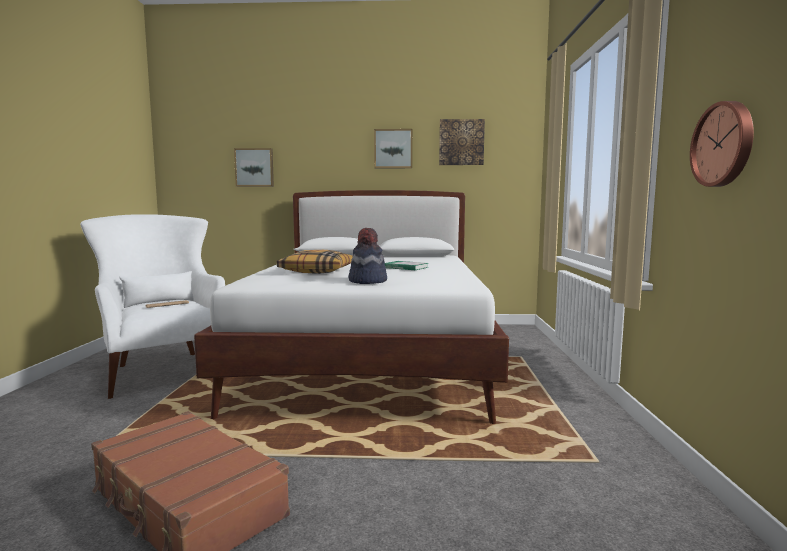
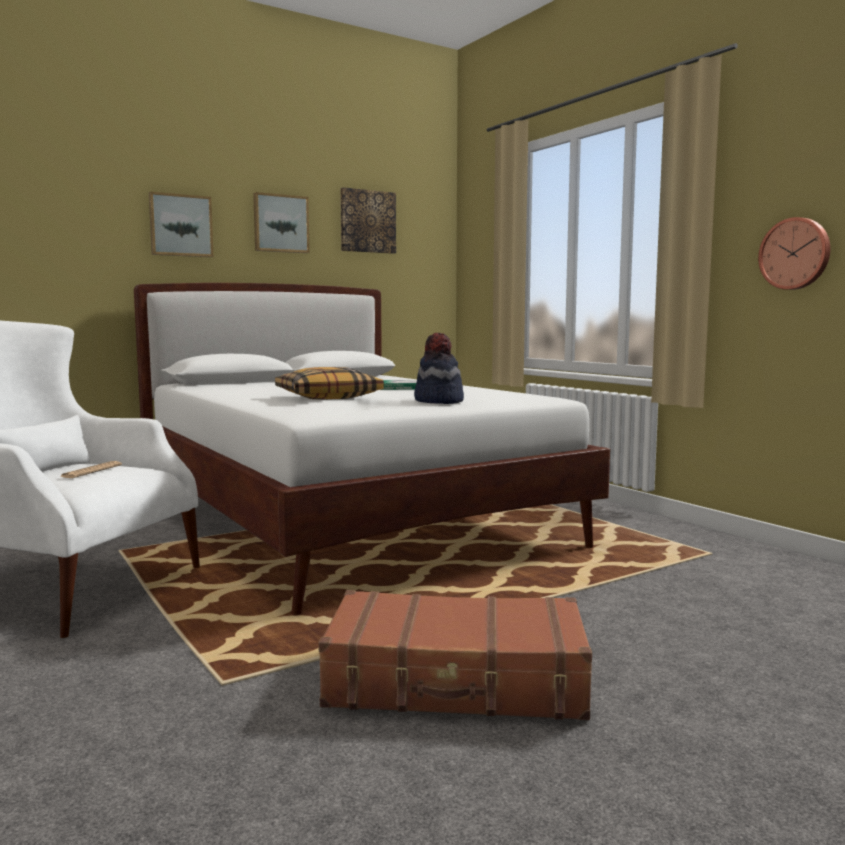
camera: 35 degrees left, 0 degrees up
(254, 167) = (54, 239): picture -> picture (180, 225)

